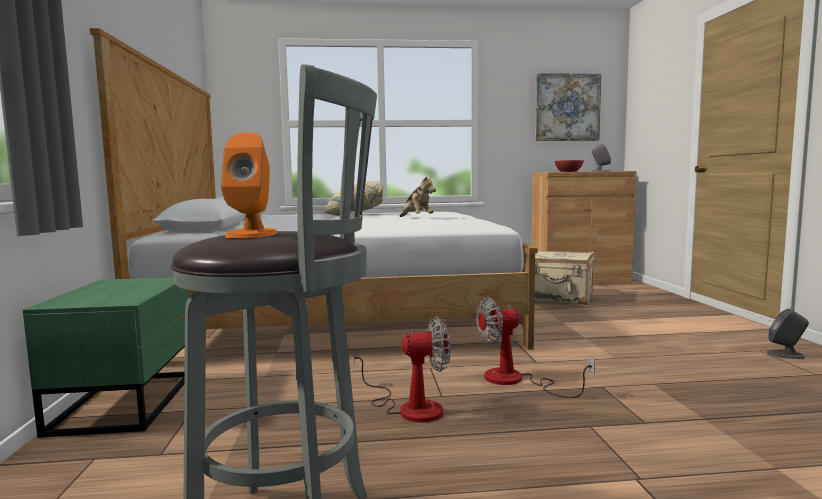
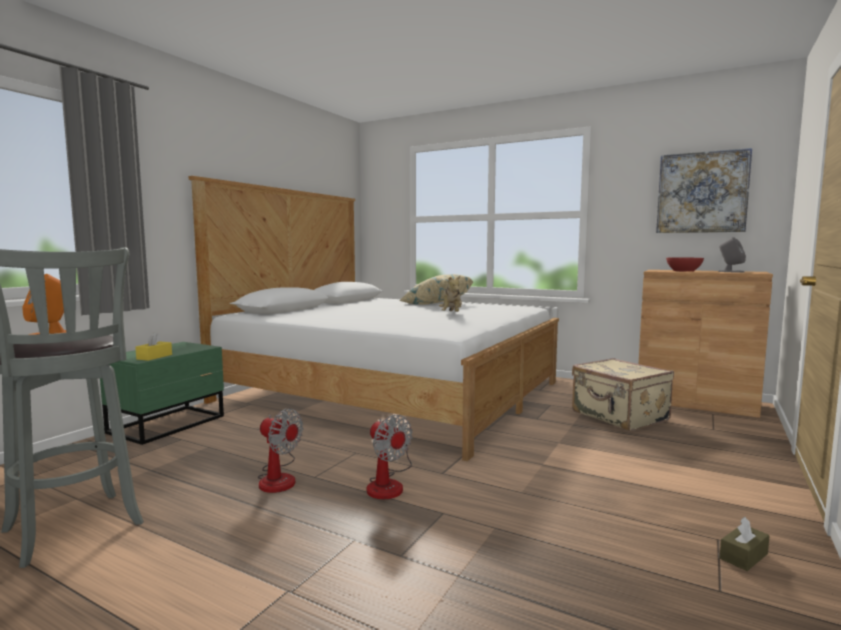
camera: 35 degrees right, 0 degrees up
(133, 296) = (154, 357): none -> yellow tissue box
(516, 381) = (388, 484): fan -> fan turned 150 degrees counterclockwise
(786, 354) = (743, 556): grey speaker -> brown tissue box

